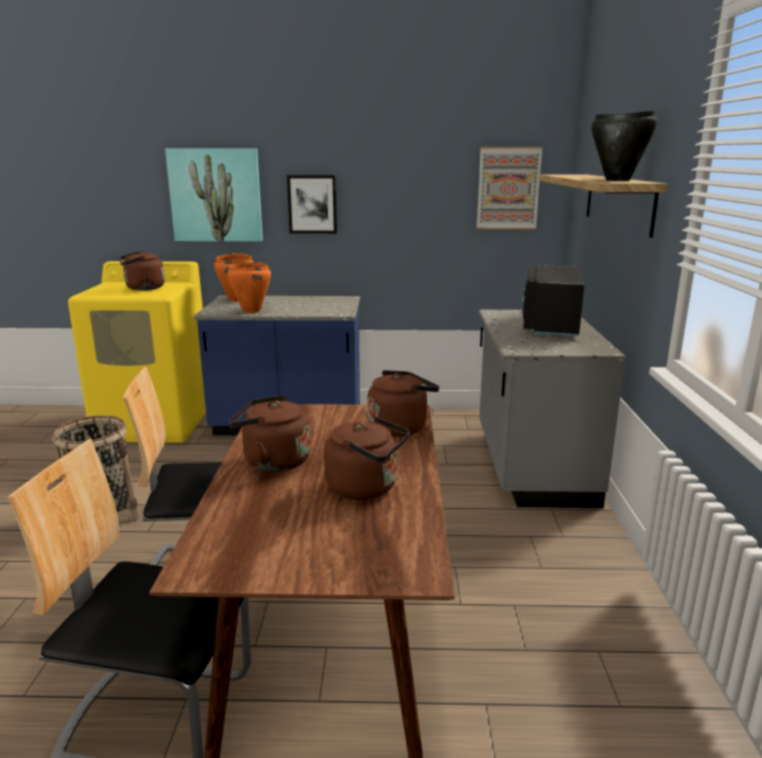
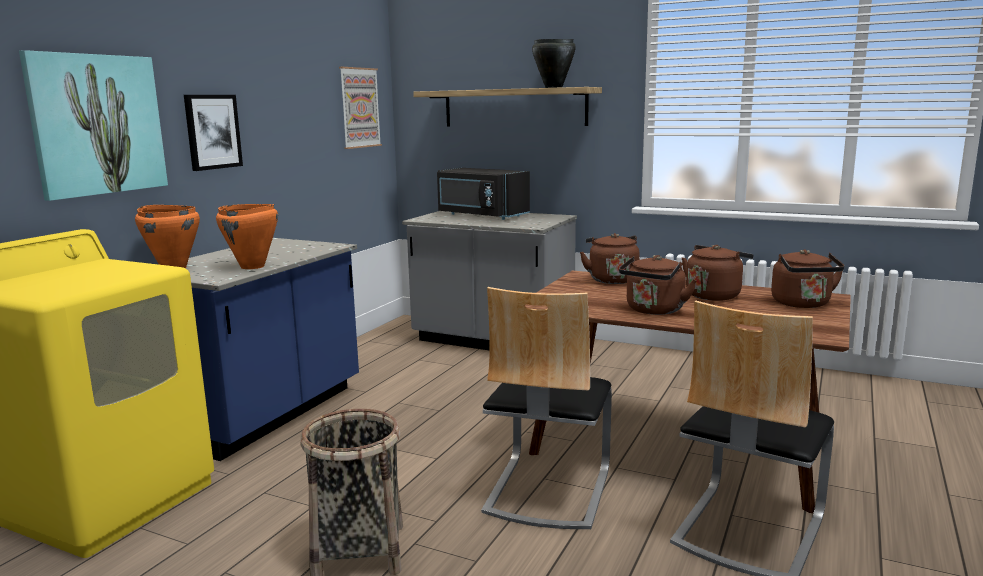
camera: 65 degrees left, 5 degrees down
(142, 288) = (89, 274): brown kettle -> brown kettle (803, 304)

